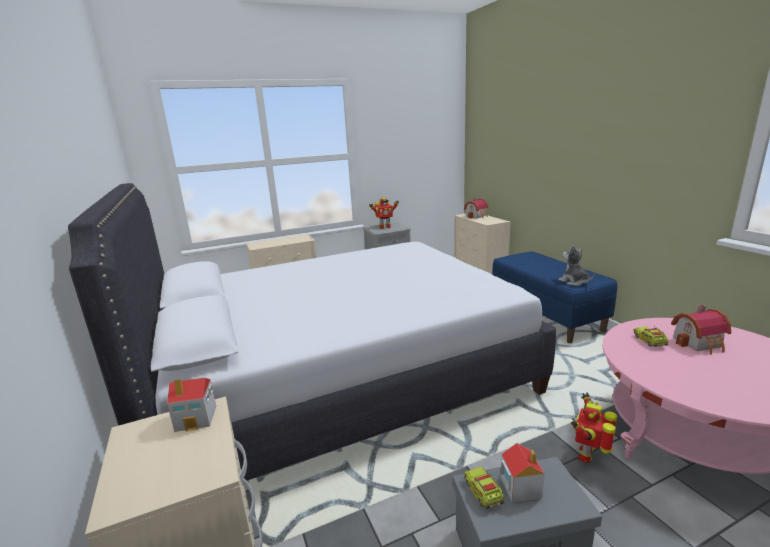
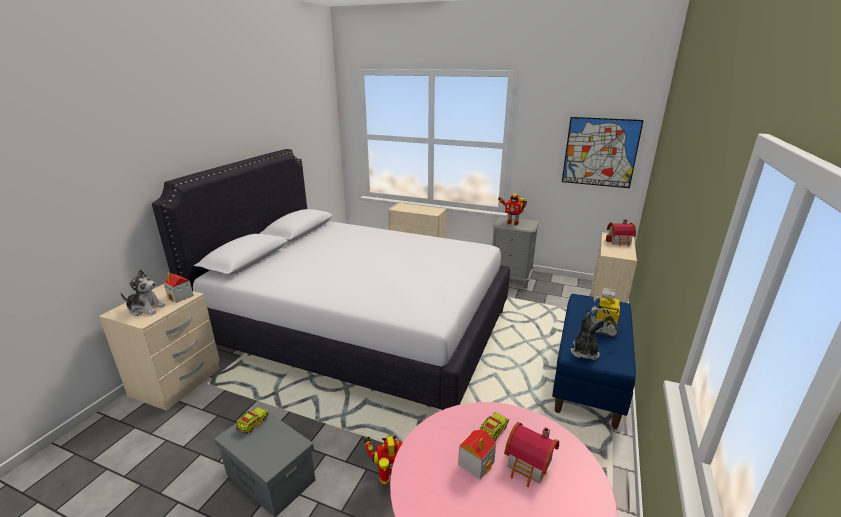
camera: 45 degrees right, 5 degrees up
(172, 463) = (145, 309): none -> plush toy
(429, 149) = (600, 152): none -> picture
(520, 487) = (268, 436): toy house -> toy house (476, 463)
(549, 265) = (604, 325): none -> toy robot

